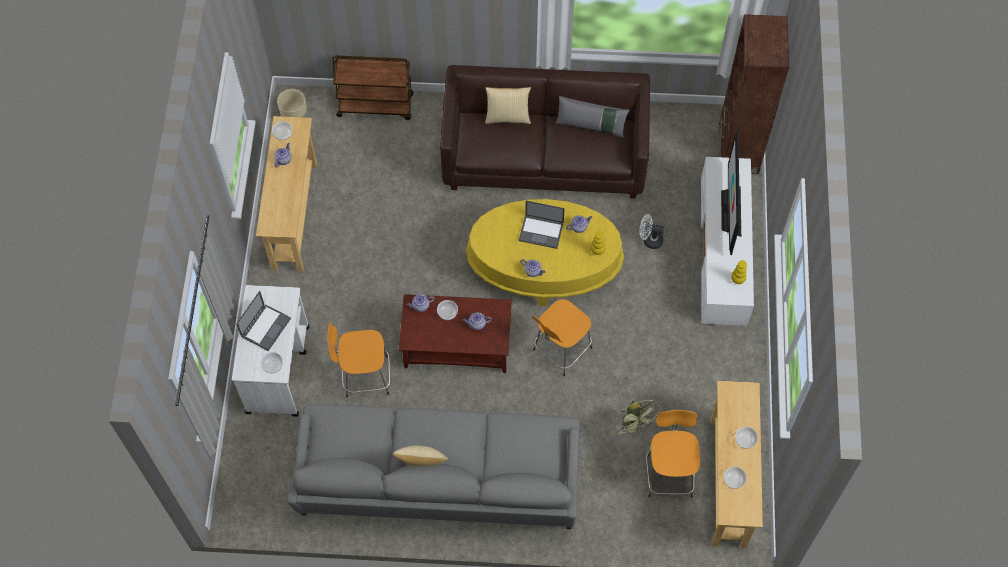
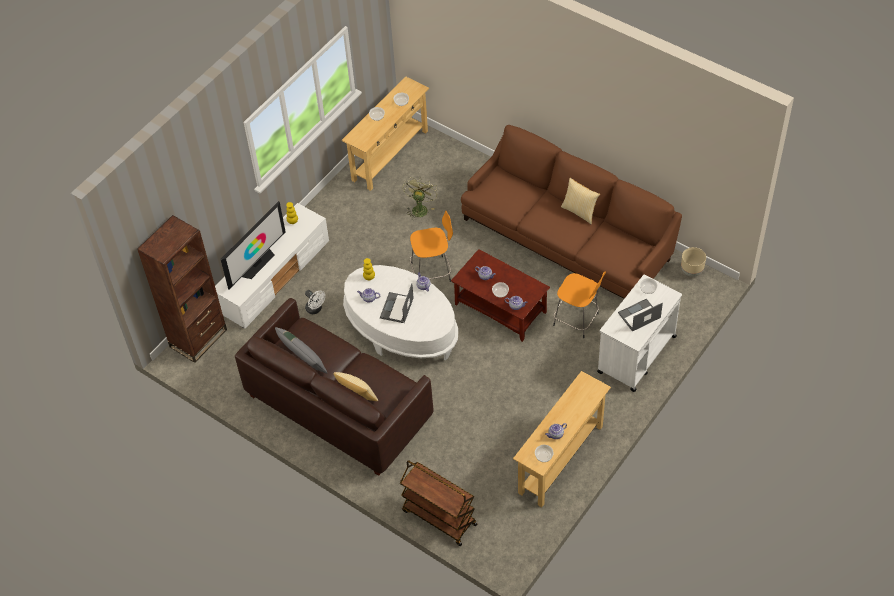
camera: 145 degrees left, 10 degrees down
(294, 116) = (511, 545): beige planter -> beige planter (692, 271)
(438, 480) = (568, 237): grey sofa -> brown sofa
(541, 231) = (396, 308): laptop -> laptop turned 120 degrees counterclockwise
(544, 266) = (401, 329): yellow coffee table -> white coffee table
(669, 474) = (421, 175): orange stool -> none

